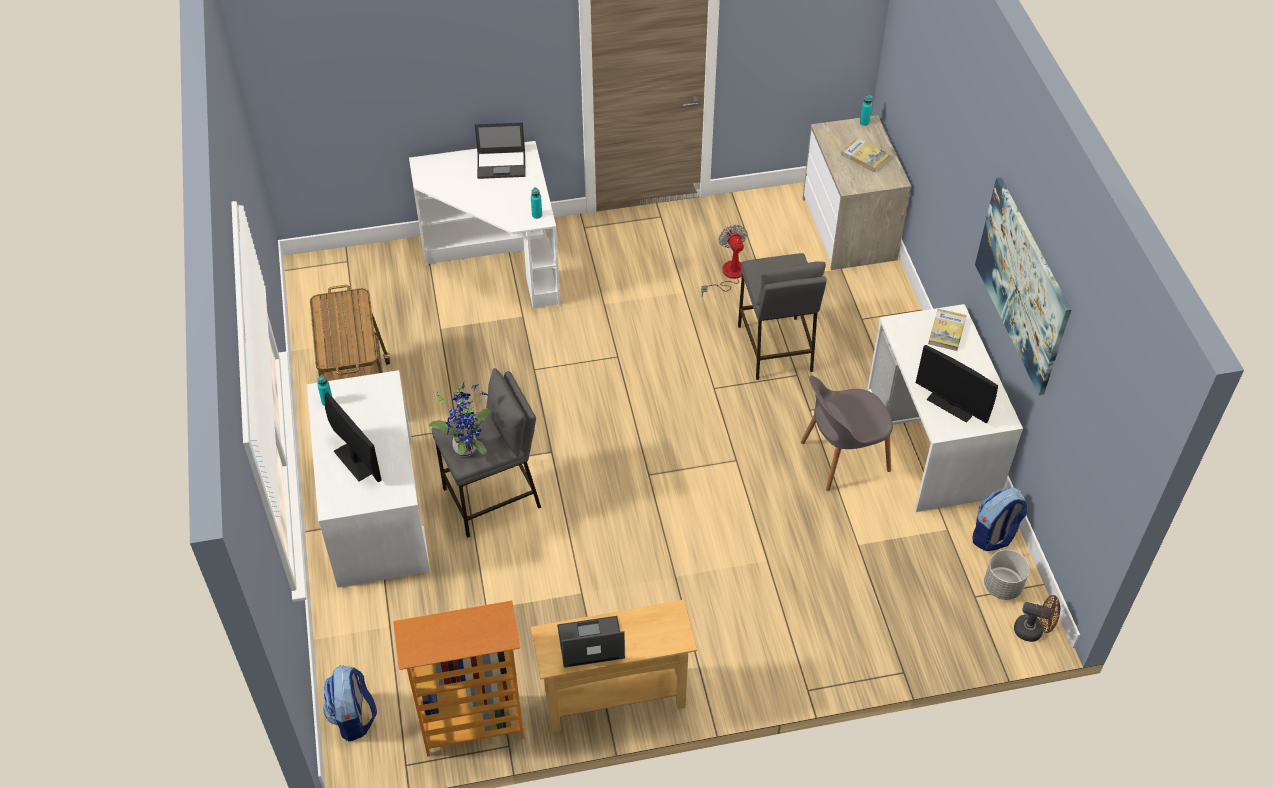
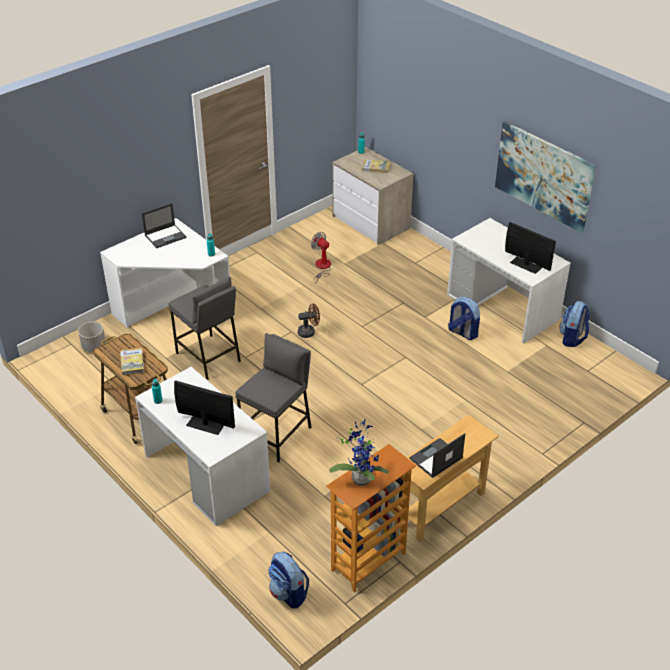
camera: 30 degrees left, 10 degrees down
(466, 446) = (268, 391): potted plant -> potted plant (360, 477)
(775, 348) = (380, 294): grey stool -> grey stool (208, 357)
(842, 457) = (462, 333): grey chair -> backpack
(947, 331) = (492, 233): book -> book (132, 362)
(952, 404) = (526, 265): monitor -> monitor turned 150 degrees counterclockwise
(1002, 586) = (597, 360): grey planter -> grey planter (94, 347)
(1033, 631) = (630, 374): brown fan -> brown fan (309, 332)

